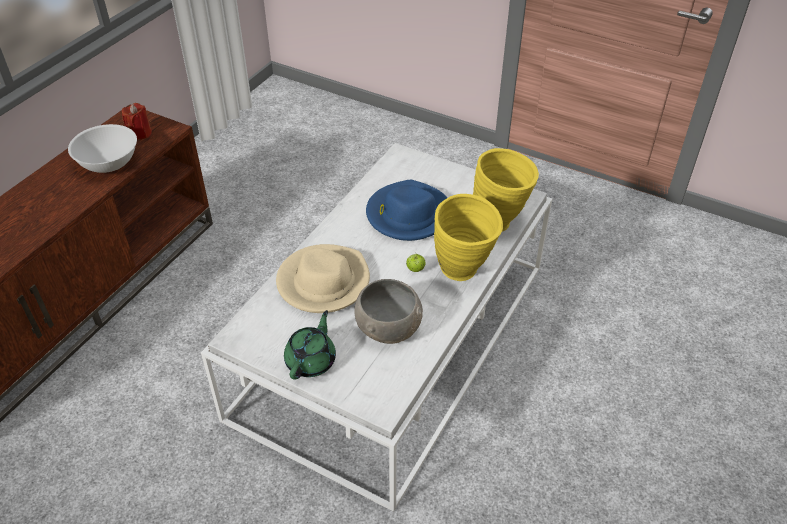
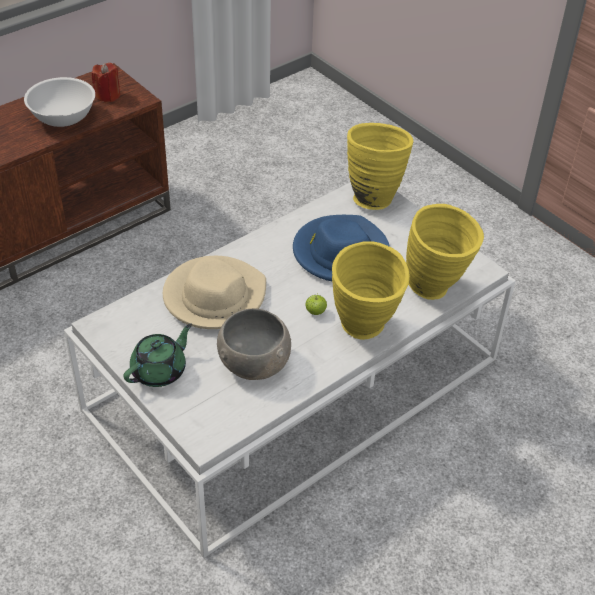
camera: 20 degrees right, 0 degrees up
(408, 161) = (373, 196): none -> yellow vase

